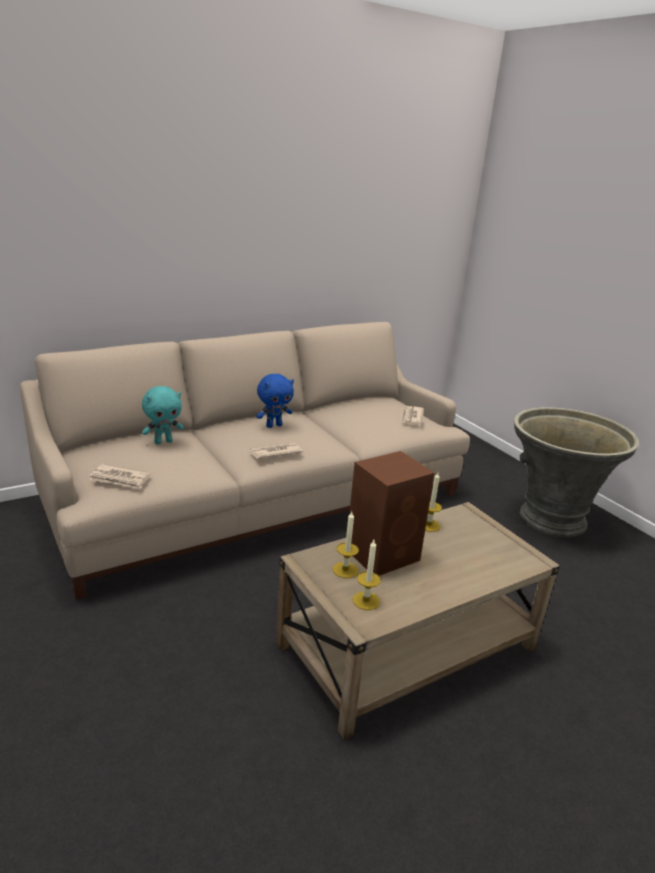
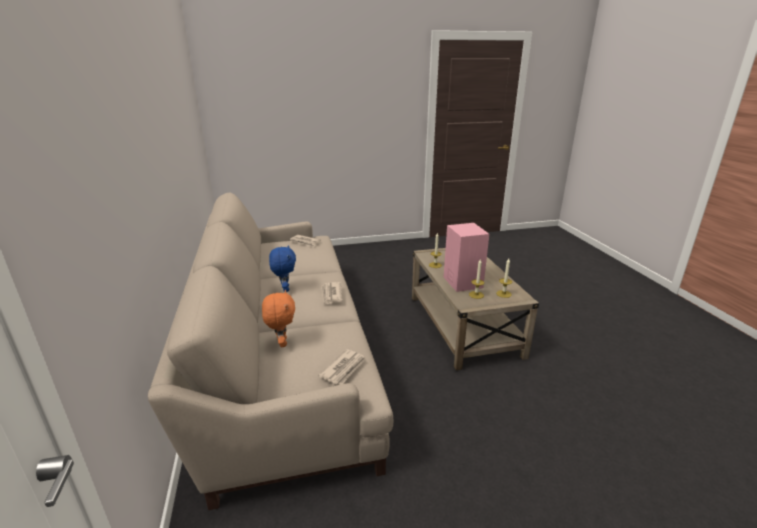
camera: 70 degrees left, 0 degrees up
(163, 442) = (281, 342): turquoise plush toy -> orange plush toy
(384, 554) = (462, 282): brown speaker -> pink speaker
(551, 519) = (368, 257): grey planter -> none

